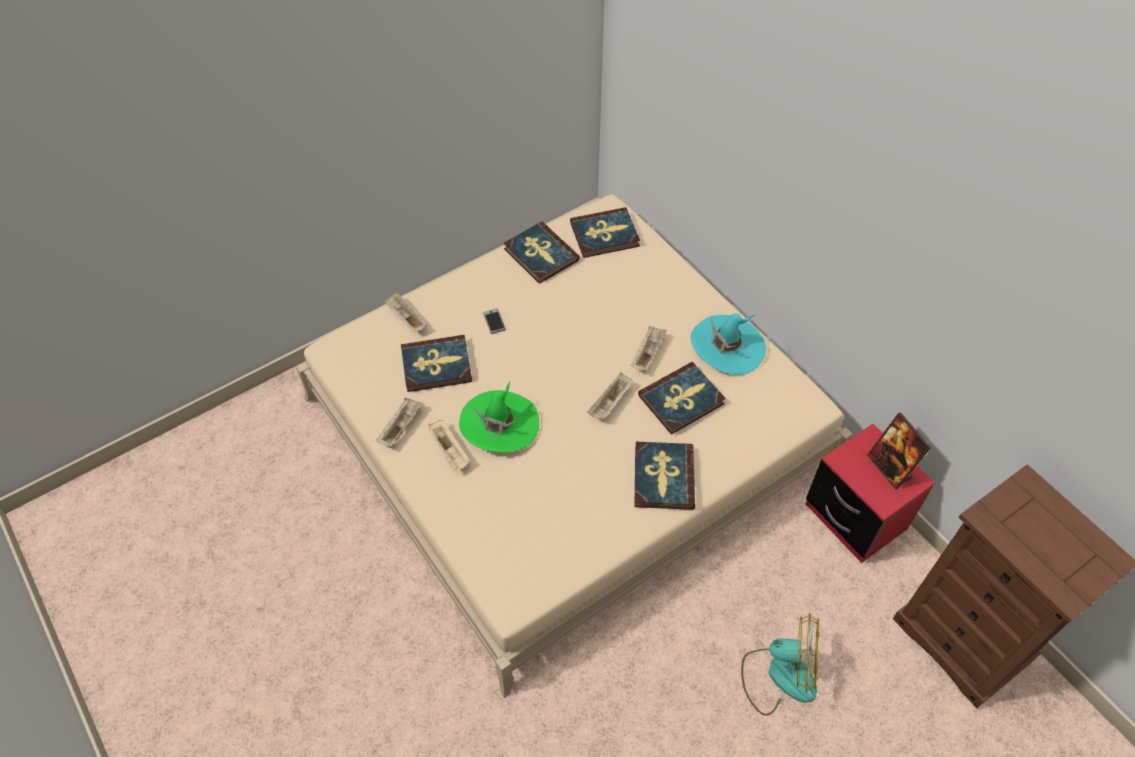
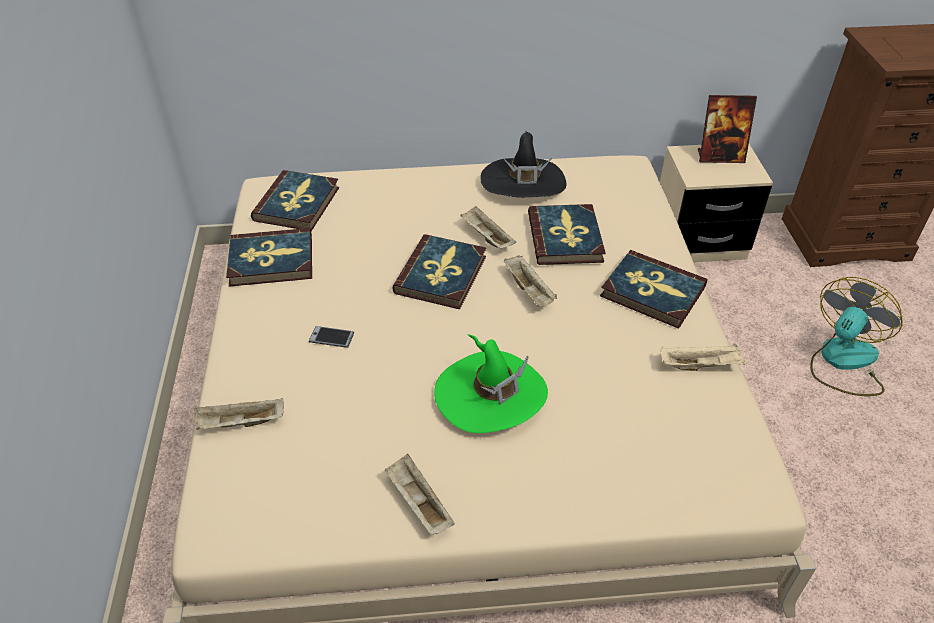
camera: 60 degrees left, 10 degrees down
(436, 366) = (350, 421): book -> book (441, 275)
(450, 451) = (496, 463): beige tray -> beige tray (700, 365)
(727, 346) = (523, 183): turquoise hat -> black hat
(855, 517) = (698, 242): red nightstand -> beige nightstand

